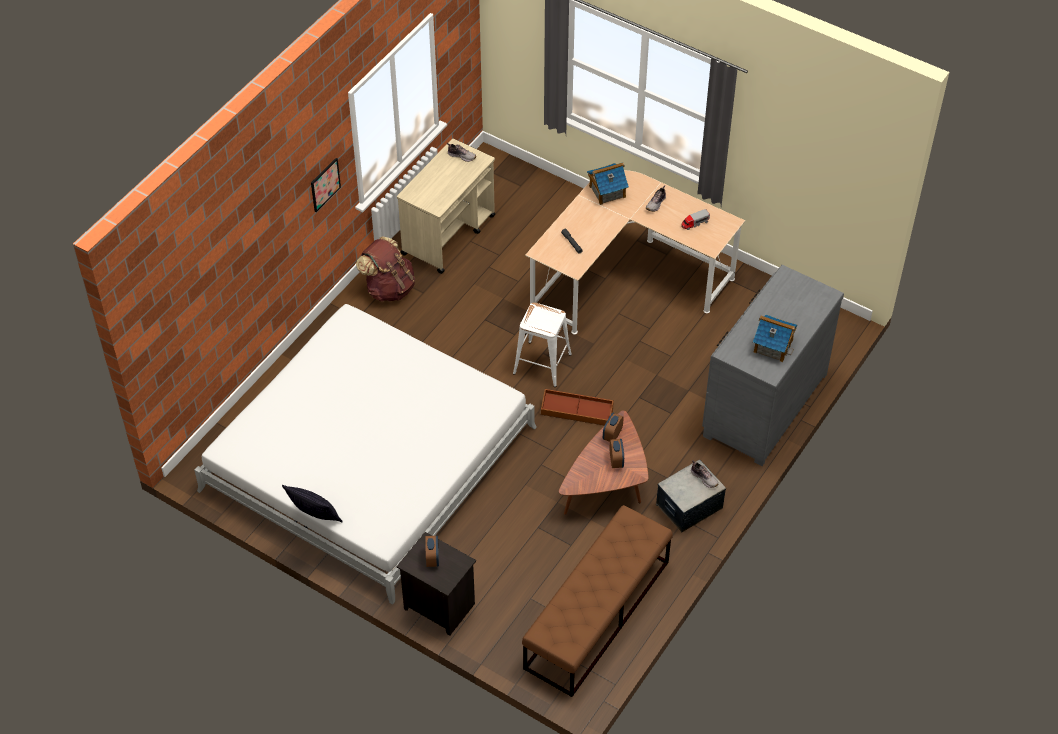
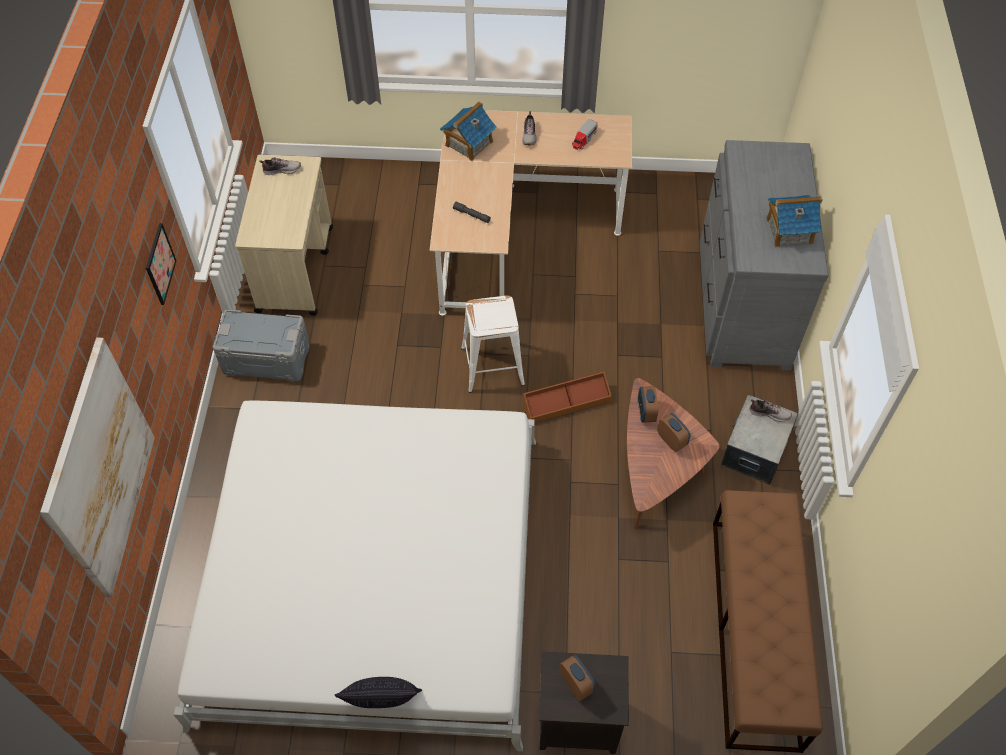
camera: 30 degrees left, 5 degrees up
(219, 291) = (100, 470): none -> picture
(389, 288) = (266, 358): brown backpack -> grey storage box

